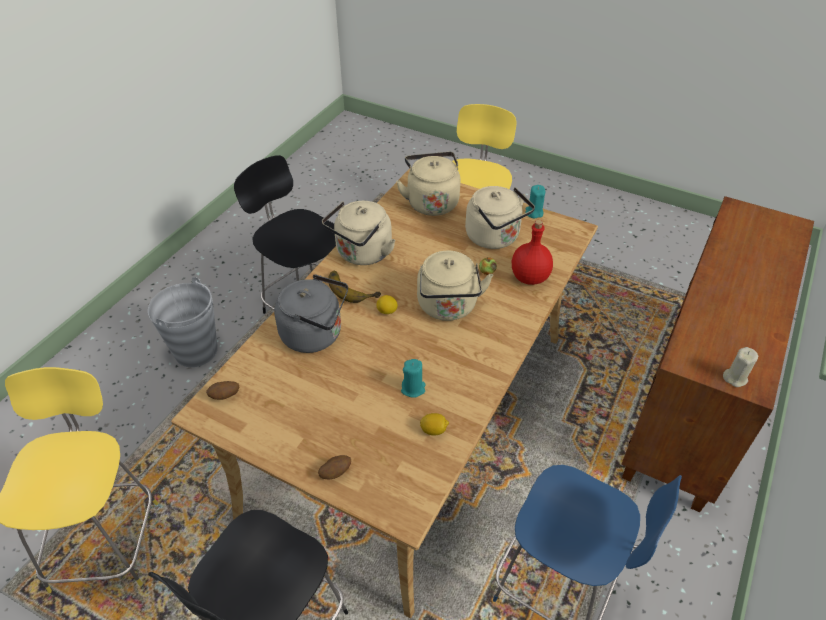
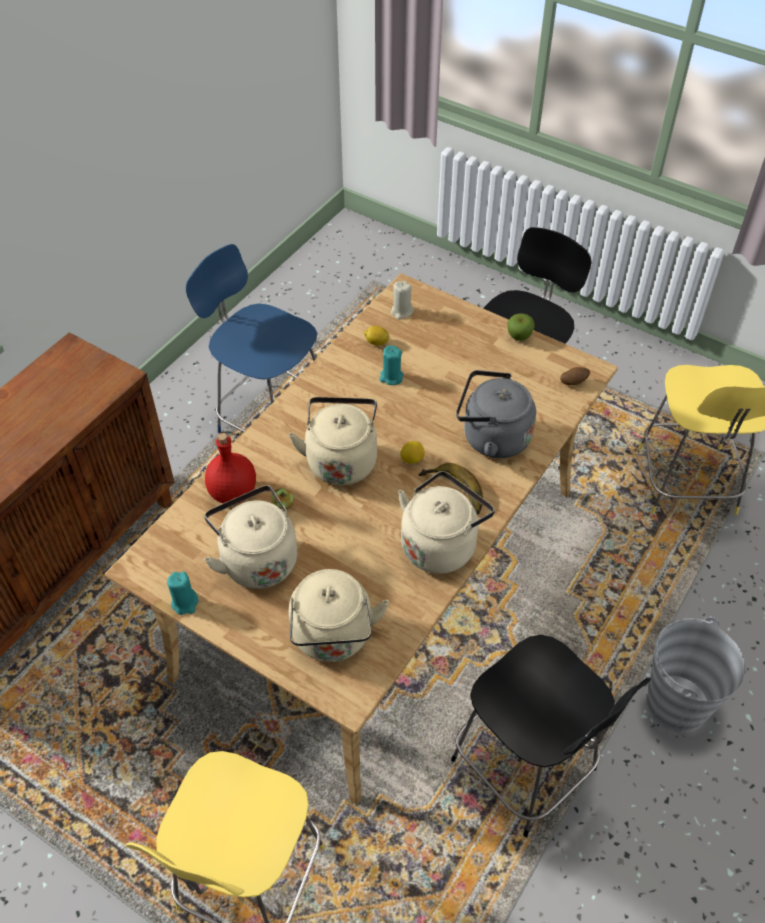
camera: 175 degrees left, 5 degrees up
(272, 450) = (519, 337): none -> apple
(335, 472) = (463, 318): potato -> none
(735, 377) = (81, 359): beige candle -> beige candle (401, 311)

